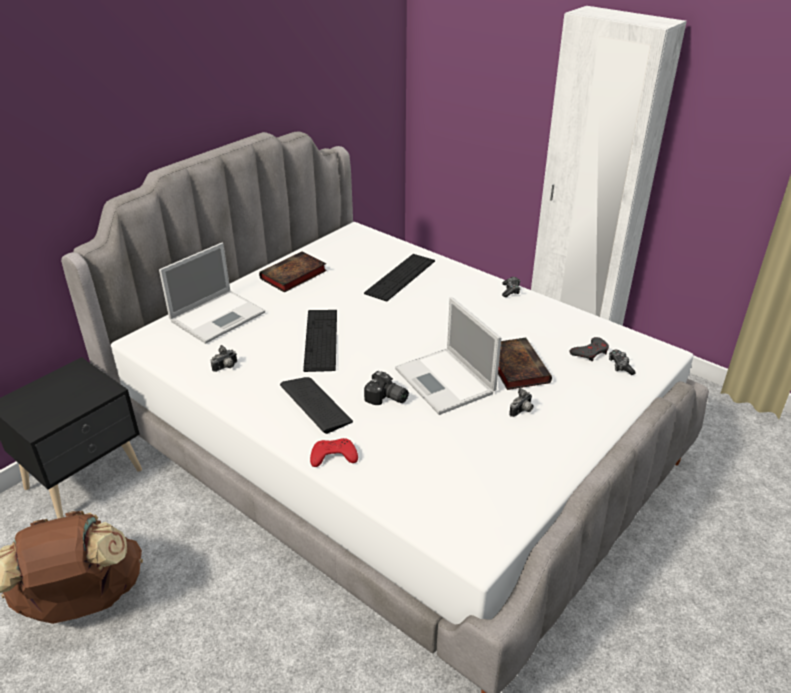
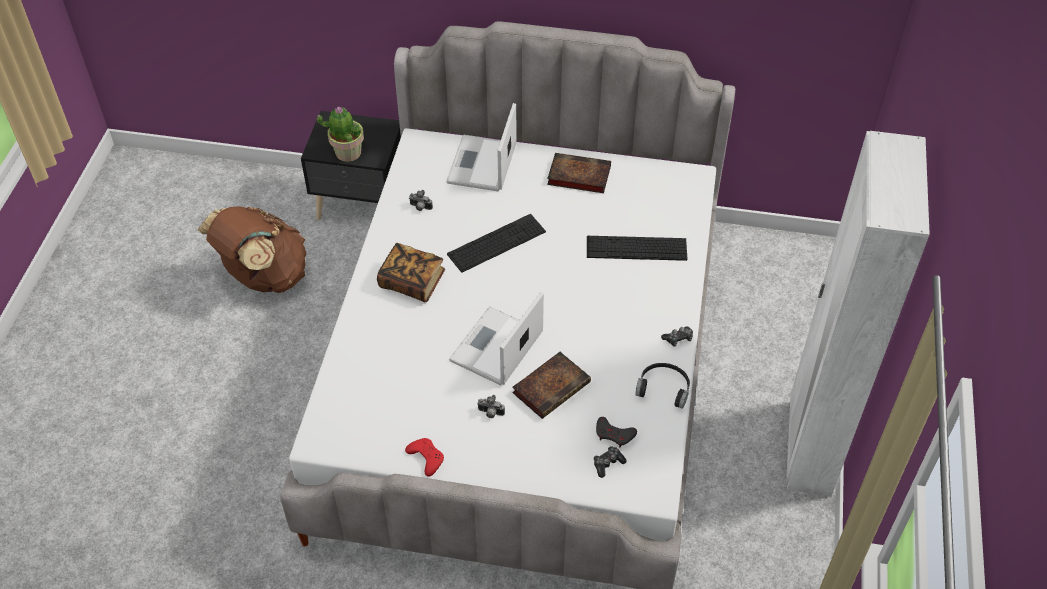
camera: 60 degrees right, 15 degrees up
(71, 406) = (347, 152): none -> potted plant
(219, 316) = (482, 165): laptop -> laptop turned 90 degrees clockwise
(316, 405) = (412, 282): keyboard -> book
(333, 456) = (363, 320): red game controller -> red game controller (426, 458)
(386, 399) = (448, 320): camera -> none
(556, 313) = (664, 388): none -> black headphones

